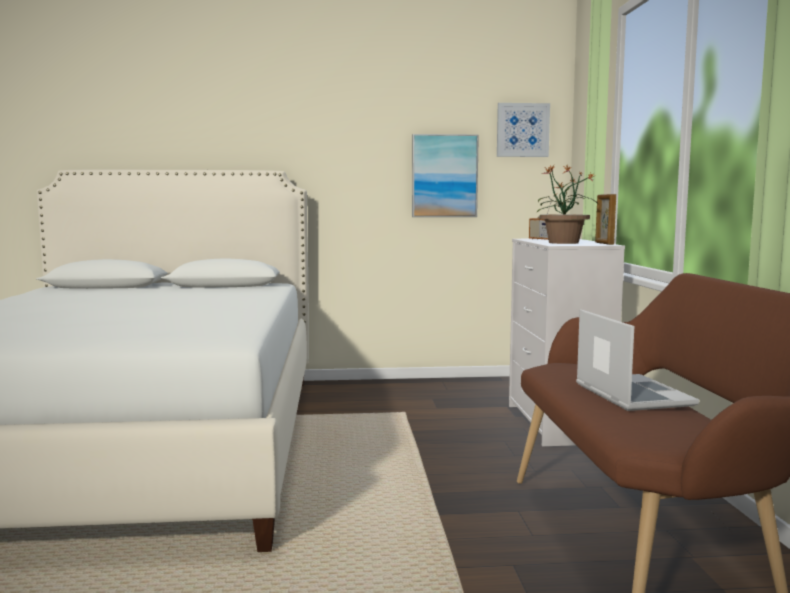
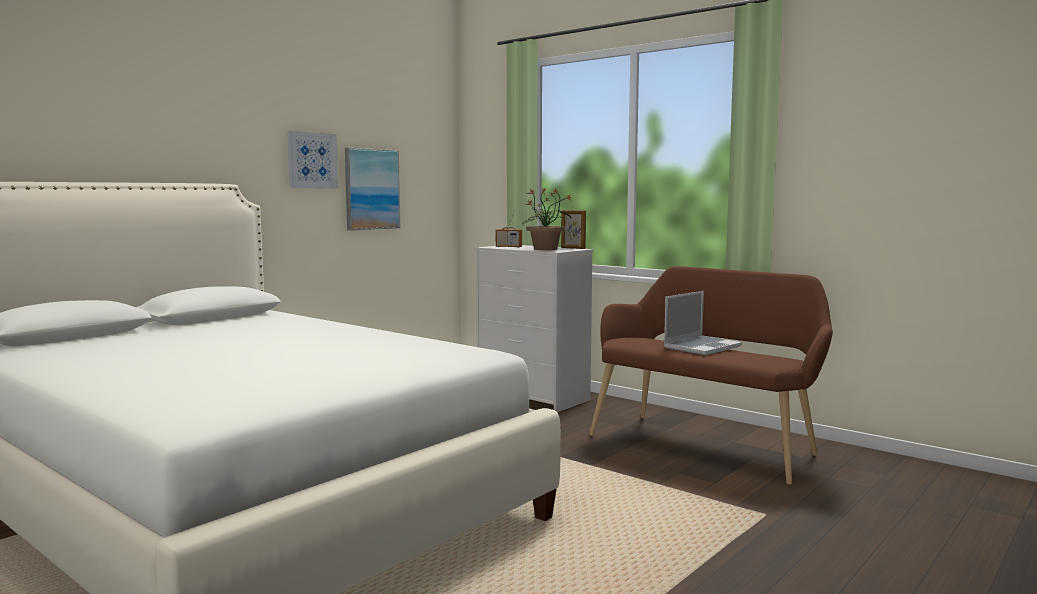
camera: 45 degrees left, 0 degrees up
(522, 130) = (427, 147): picture -> picture (312, 160)
(630, 394) = (702, 347): laptop -> laptop turned 105 degrees clockwise

